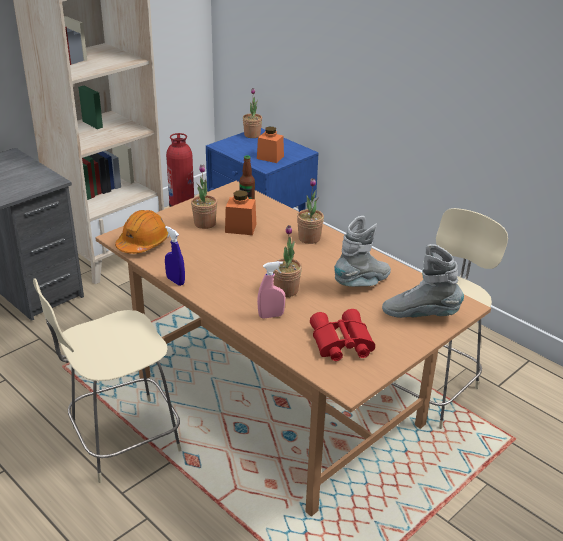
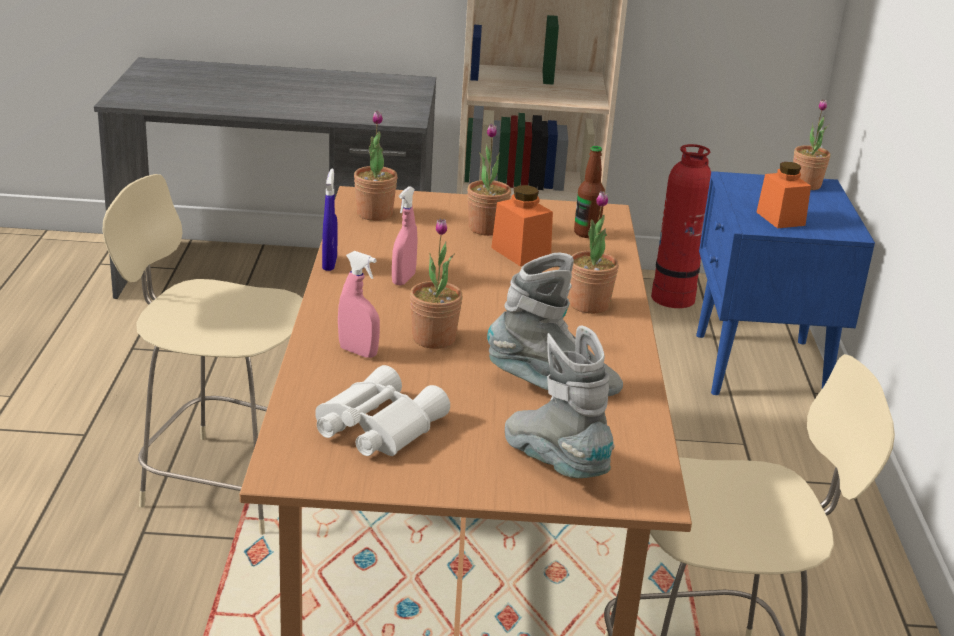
camera: 45 degrees right, 5 degrees down
(143, 243) = (374, 214): orange hard hat -> potted plant
(221, 269) = (403, 279): none -> pink spray bottle
(340, 343) = (375, 426): red binoculars -> white binoculars

